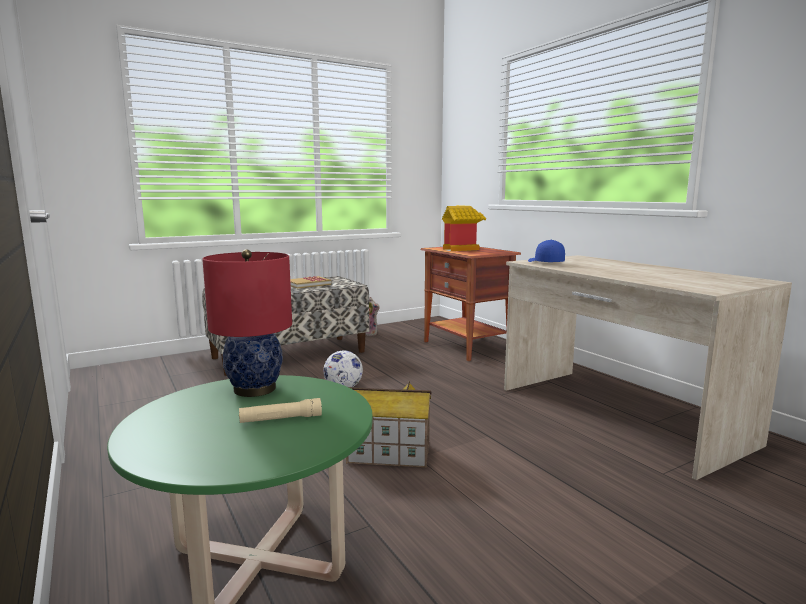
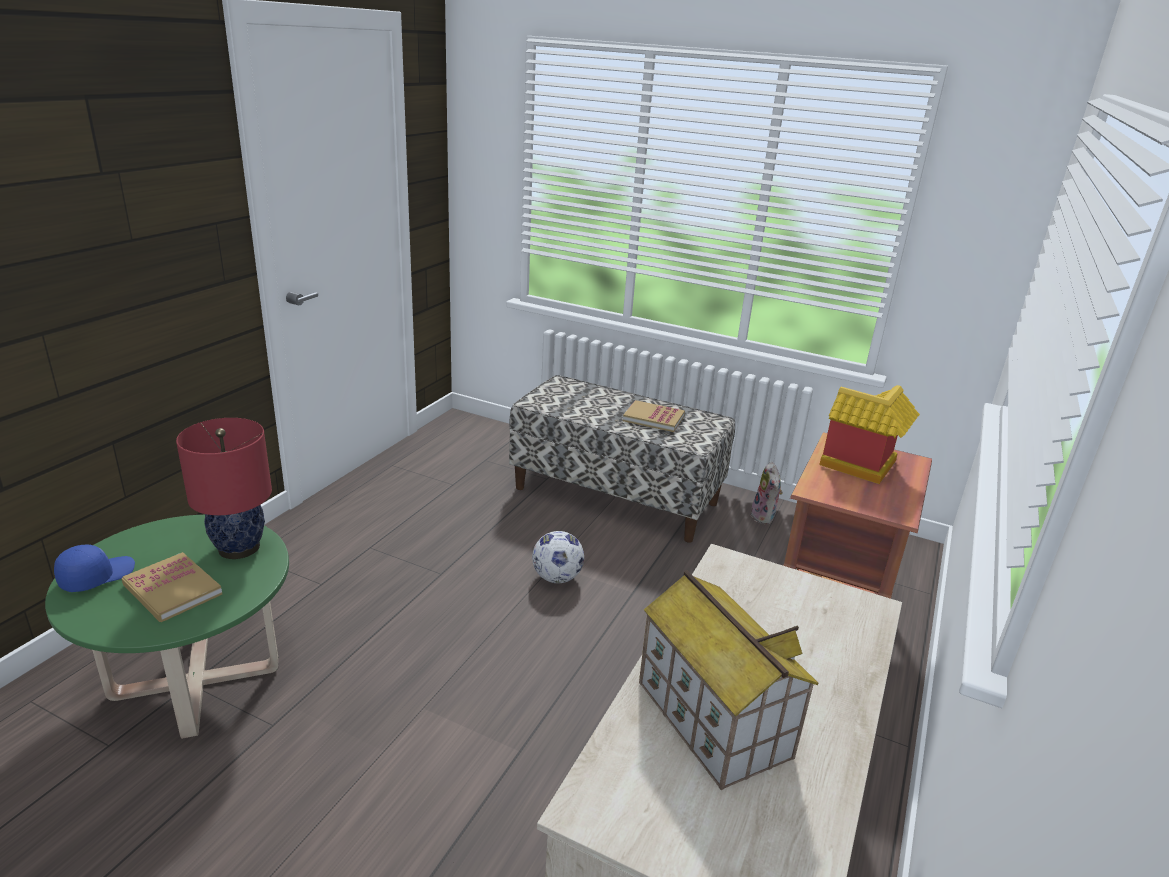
camera: 55 degrees right, 15 degrees up
(281, 419) = (172, 590): beige flashlight -> book
(388, 454) = (416, 681): toy house -> toy house (711, 718)
(545, 262) = (739, 582): blue cap -> blue cap (96, 576)

